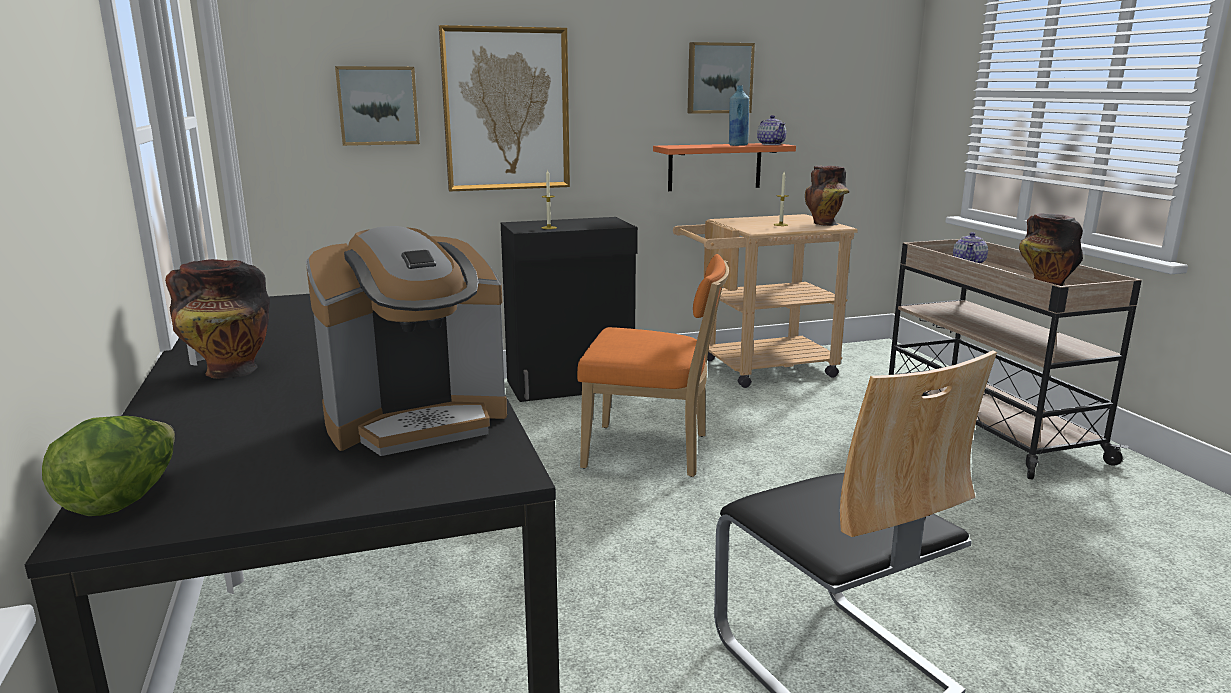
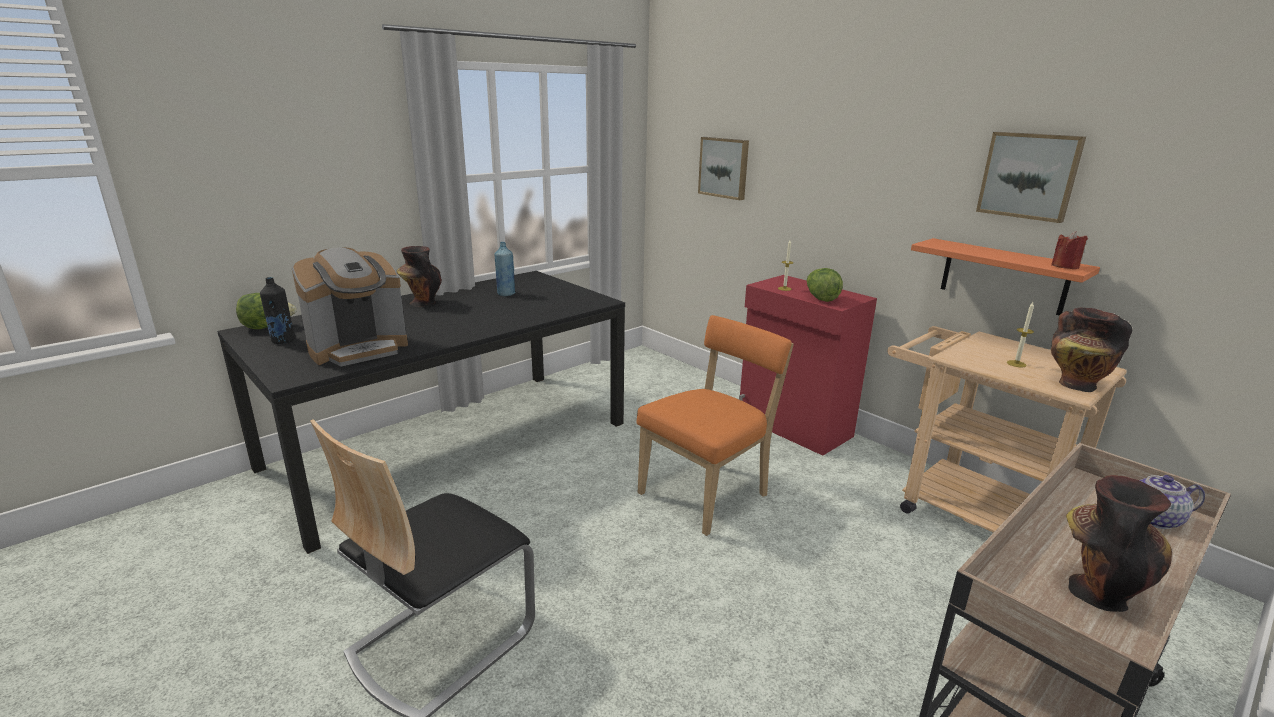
camera: 65 degrees right, 5 degrees up
(258, 482) = (283, 340): none -> black bottle
(416, 420) = (359, 349): coffee machine -> coffee machine turned 75 degrees counterclockwise
(506, 109) = (806, 182): picture -> none
(571, 385) = (793, 427): black cabinet -> red cabinet
(595, 225) = (820, 298): none -> lettuce
(653, 452) = (708, 493): orange chair -> orange chair turned 120 degrees counterclockwise
(737, 145) = (1012, 258): blue bottle -> blue bottle (506, 294)
(771, 144) = (1065, 266): teapot -> red candle

